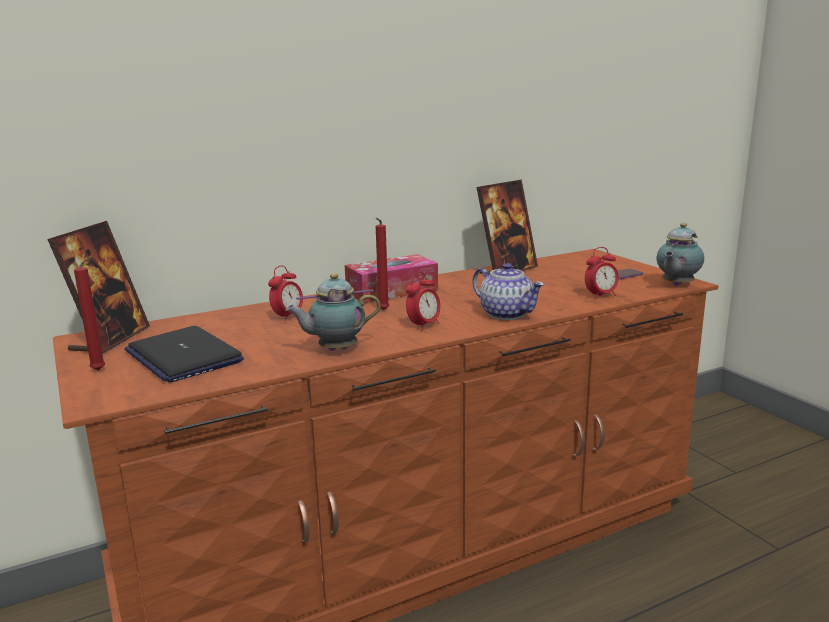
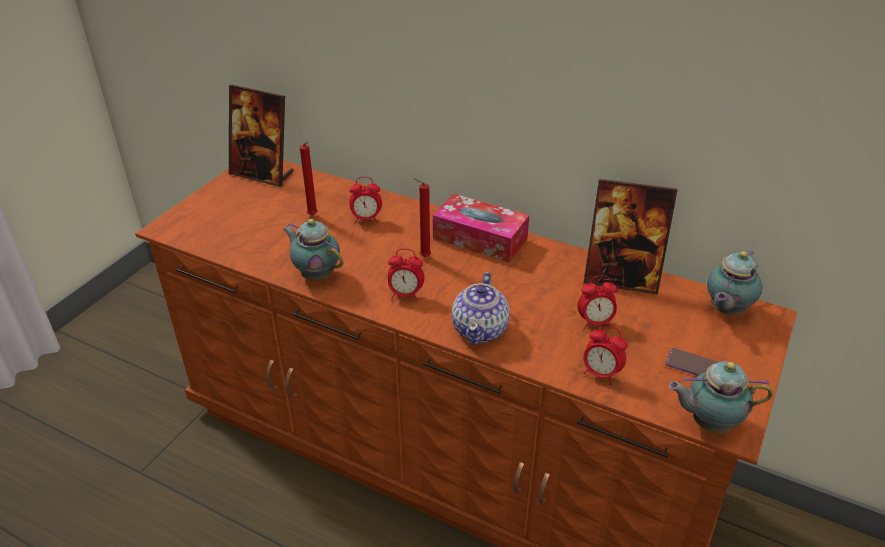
camera: 55 degrees right, 20 degrees up
(101, 370) = (211, 201): red candle -> red candle (313, 216)
(110, 339) = (262, 174): picture frame -> picture frame turned 45 degrees clockwise
(183, 356) = (255, 217): laptop -> none
(544, 285) = (595, 322): none -> alarm clock
(575, 259) = (725, 311): none -> teapot

